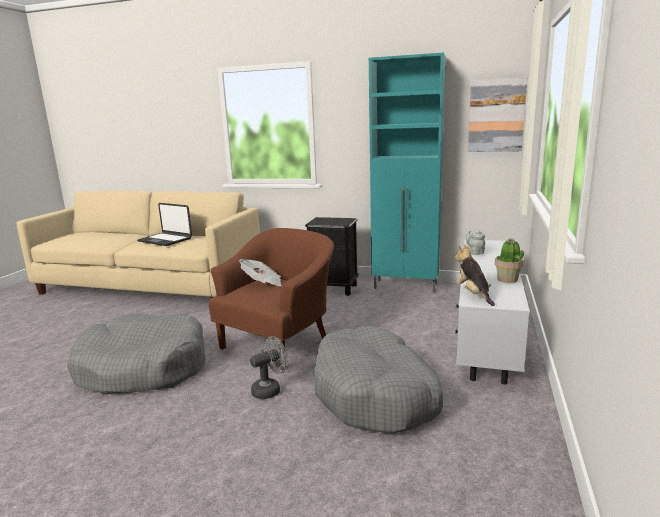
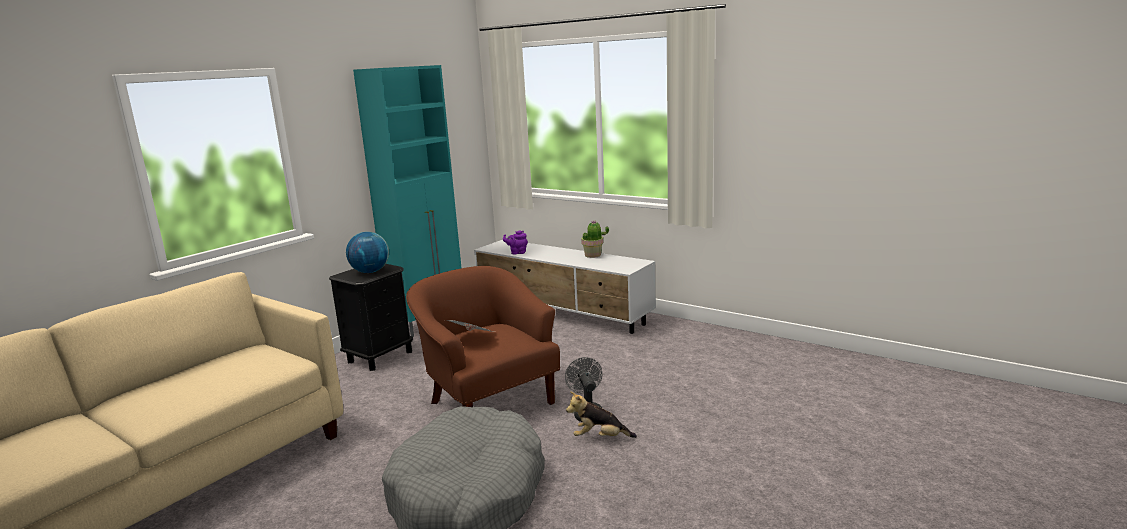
camera: 70 degrees left, 0 degrees up
(165, 240) = (194, 383): laptop -> none
(330, 222) = (370, 272): none -> globe
(375, 394) = (628, 368): grey dog bed -> none
(473, 294) = (612, 267): plush toy -> plush toy (600, 438)
(474, 252) = (517, 252): grey teapot -> purple teapot
(496, 116) = (459, 125): picture -> none

